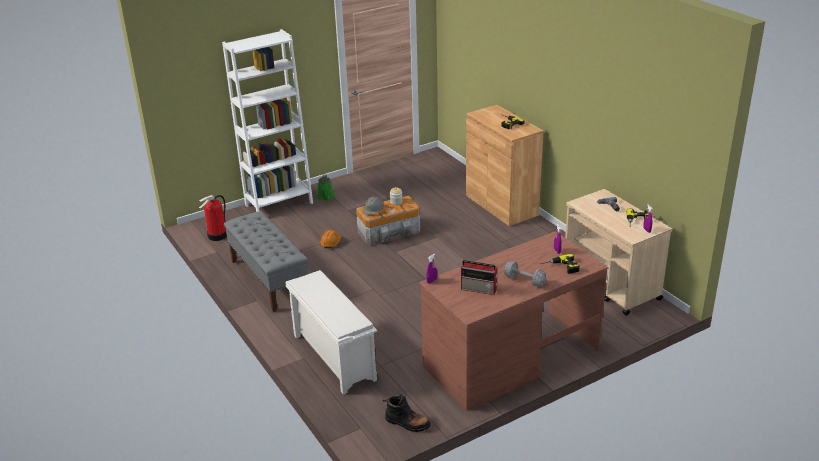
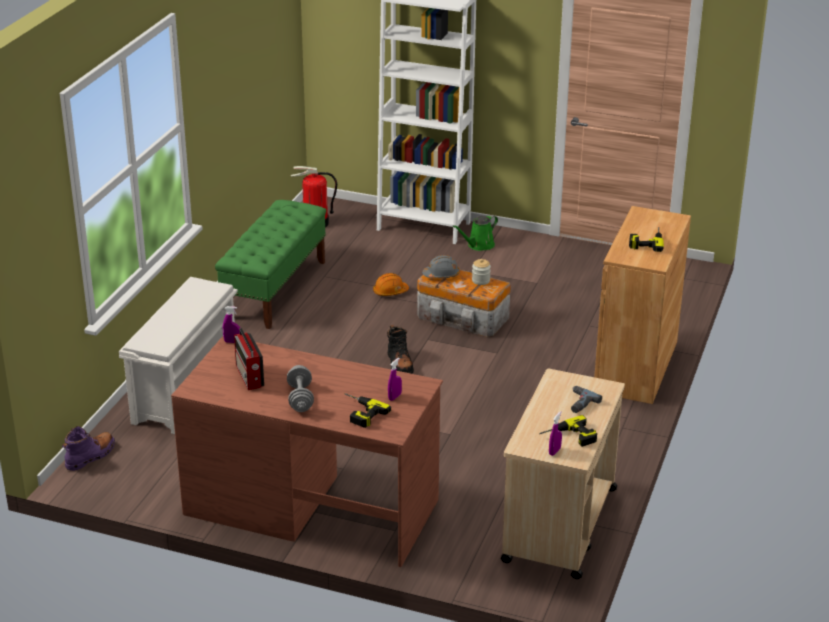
camera: 50 degrees right, 0 degrees up
(269, 279) = (275, 289): grey bench -> green bench
(358, 426) = (90, 456): none -> purple boot
(407, 423) = (124, 484): black boot -> black boot (399, 364)

